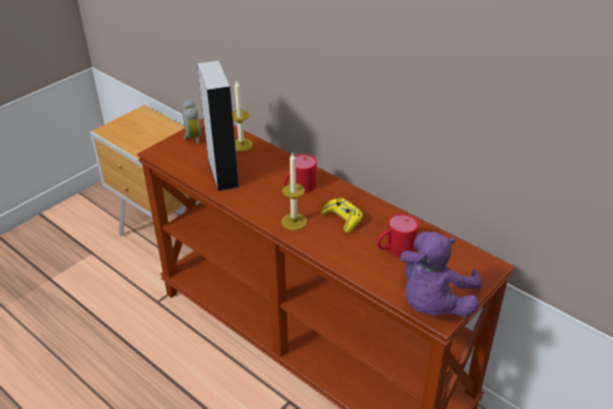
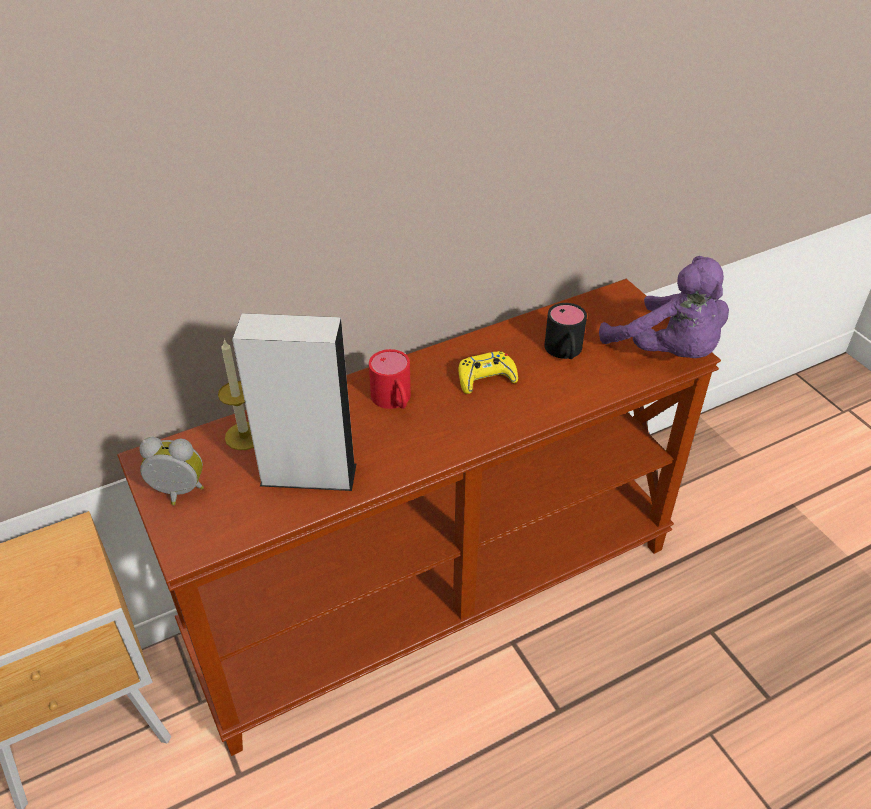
camera: 70 degrees left, 5 degrees up
(294, 221) = (469, 425): candle -> none
(394, 249) = (565, 352): red mug -> black mug

